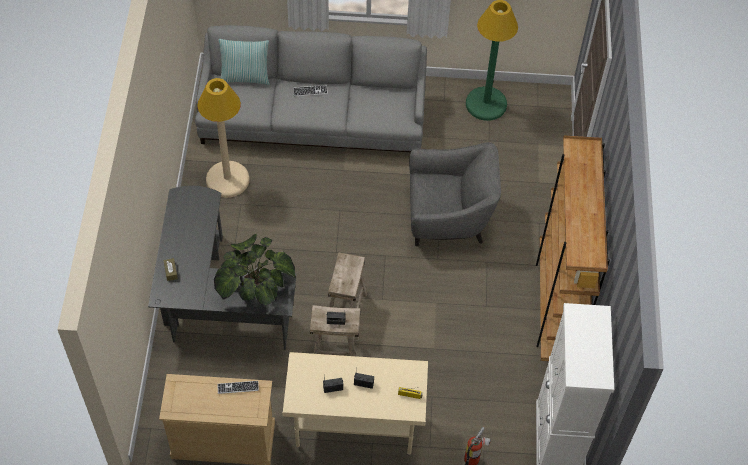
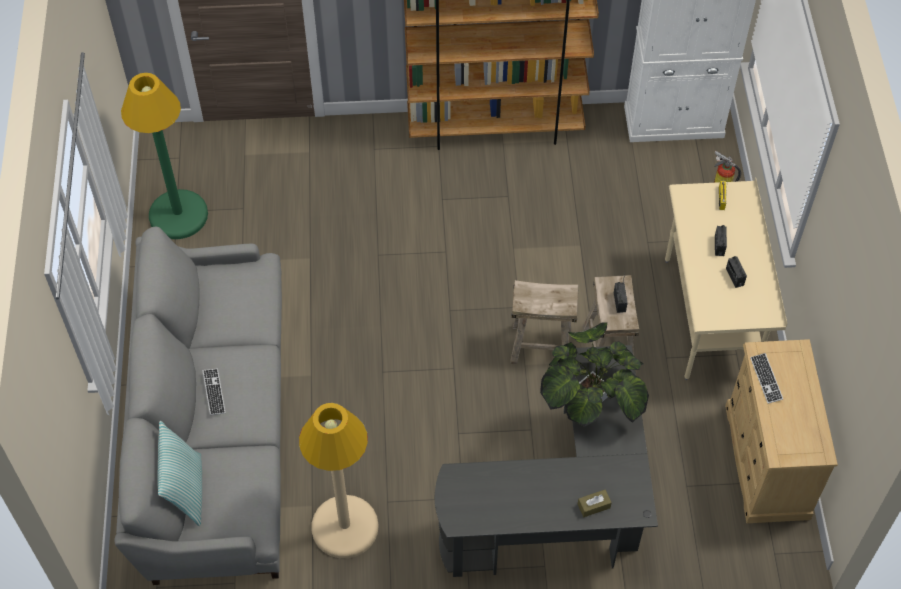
camera: 95 degrees left, 0 degrees up
(448, 218) = (379, 244): grey armchair -> none

